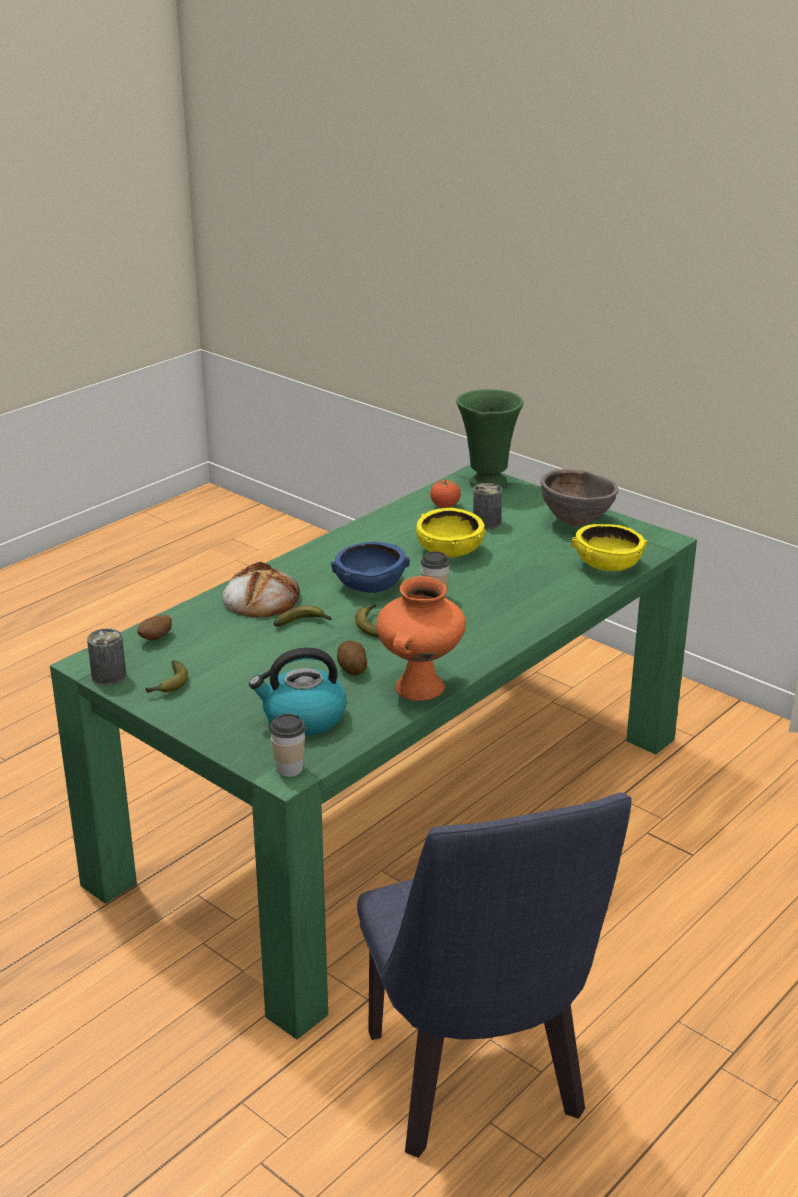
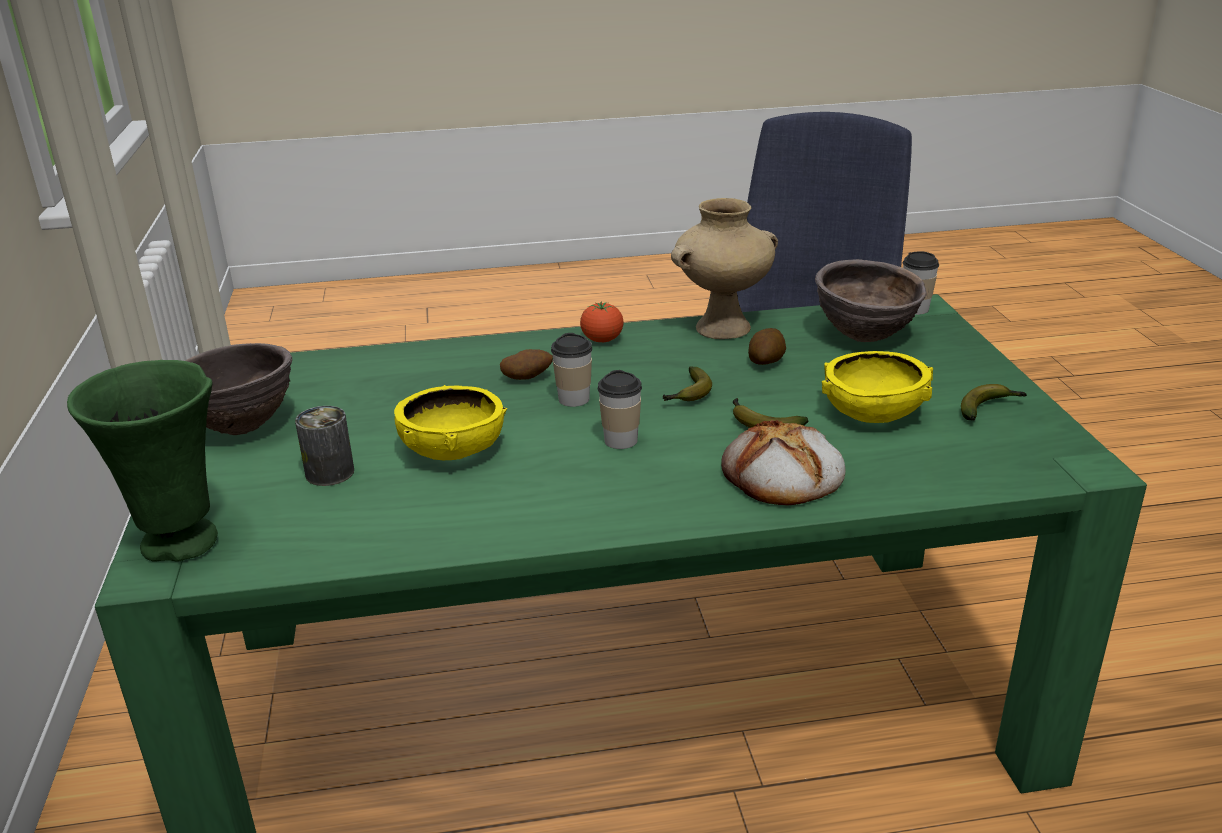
camera: 140 degrees left, 0 degrees up
(109, 676) = (1063, 440): can -> none
(156, 638) = (973, 469): potato -> potato (527, 378)
(303, 718) = (865, 338): kettle -> brown bowl
(370, 585) = (621, 440): blue bowl -> cup
(420, 688) = (723, 327): orange vase -> beige vase
(445, 506) = (320, 526): tomato -> tomato (602, 340)
(607, 565) = (337, 367): yellow bowl -> yellow bowl (874, 413)

